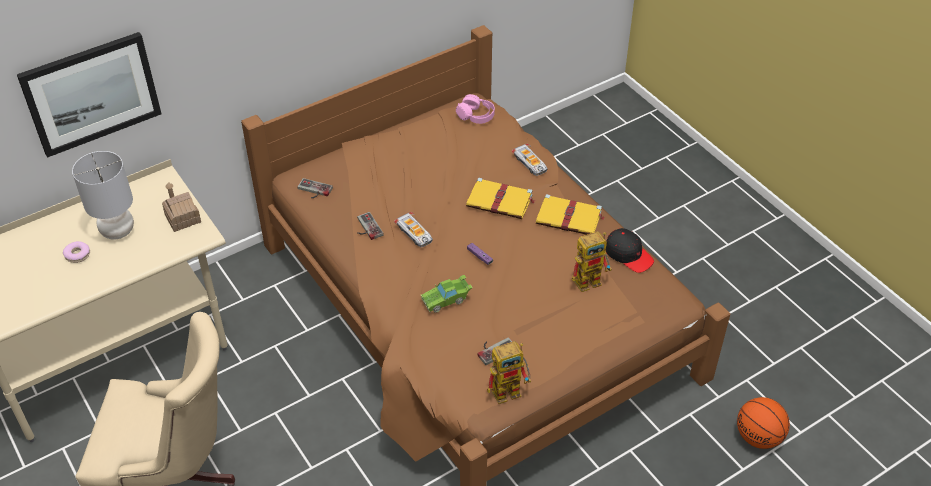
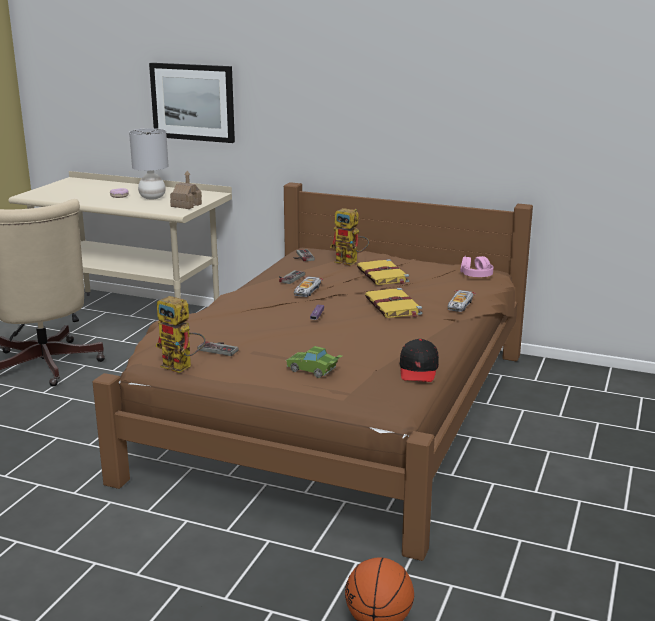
camera: 55 degrees right, 25 degrees down
(446, 299) = (251, 318): green toy car -> green toy car (314, 371)
(570, 218) = (422, 335): yellow book -> yellow book (383, 275)
(591, 279) = (359, 362): toy robot -> toy robot (351, 262)

